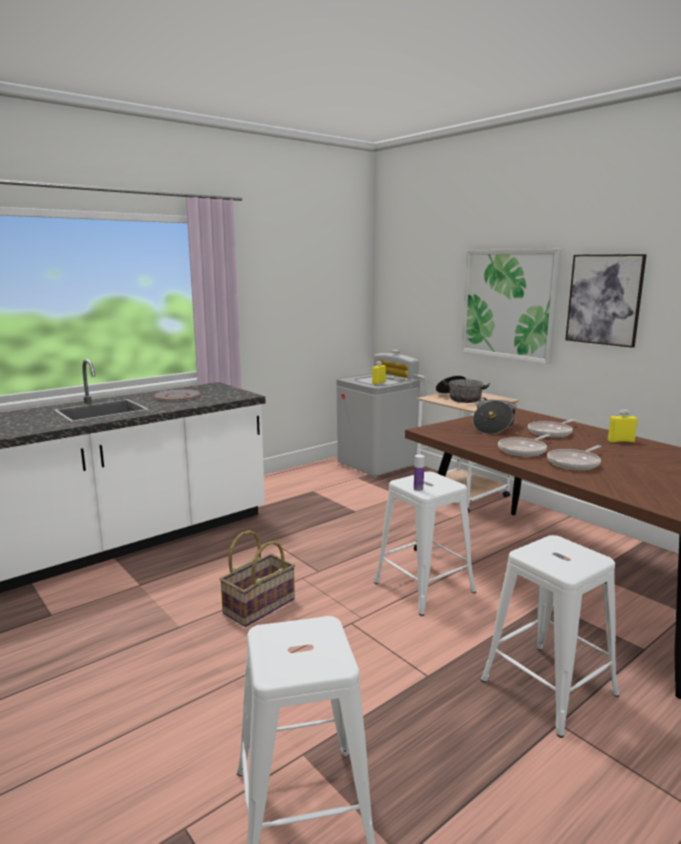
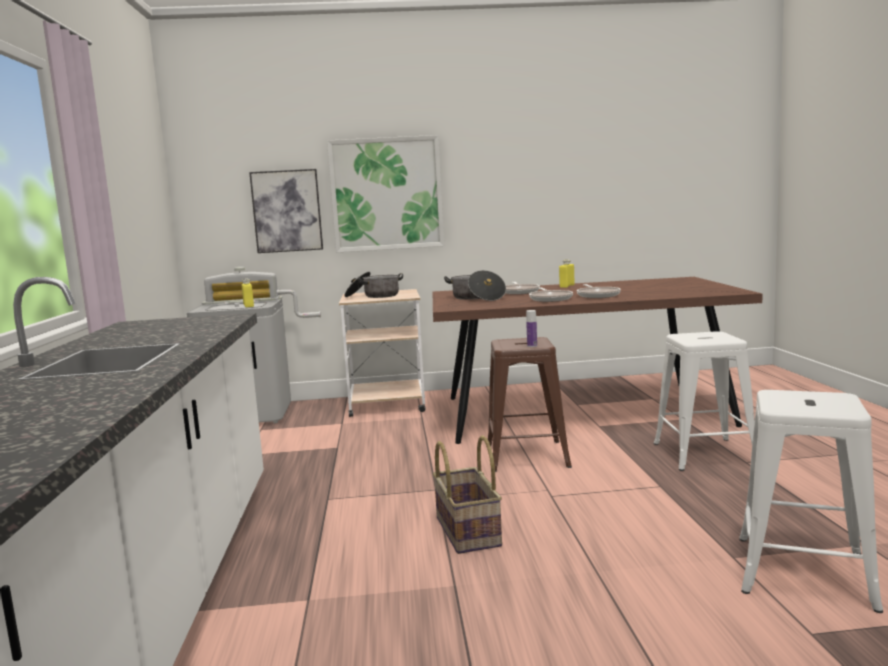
camera: 55 degrees left, 5 degrees down
(177, 396) = (145, 334): grey plate -> none
(424, 587) = (526, 455): white stool -> brown stool
(604, 299) = (486, 179): picture -> picture (287, 211)

